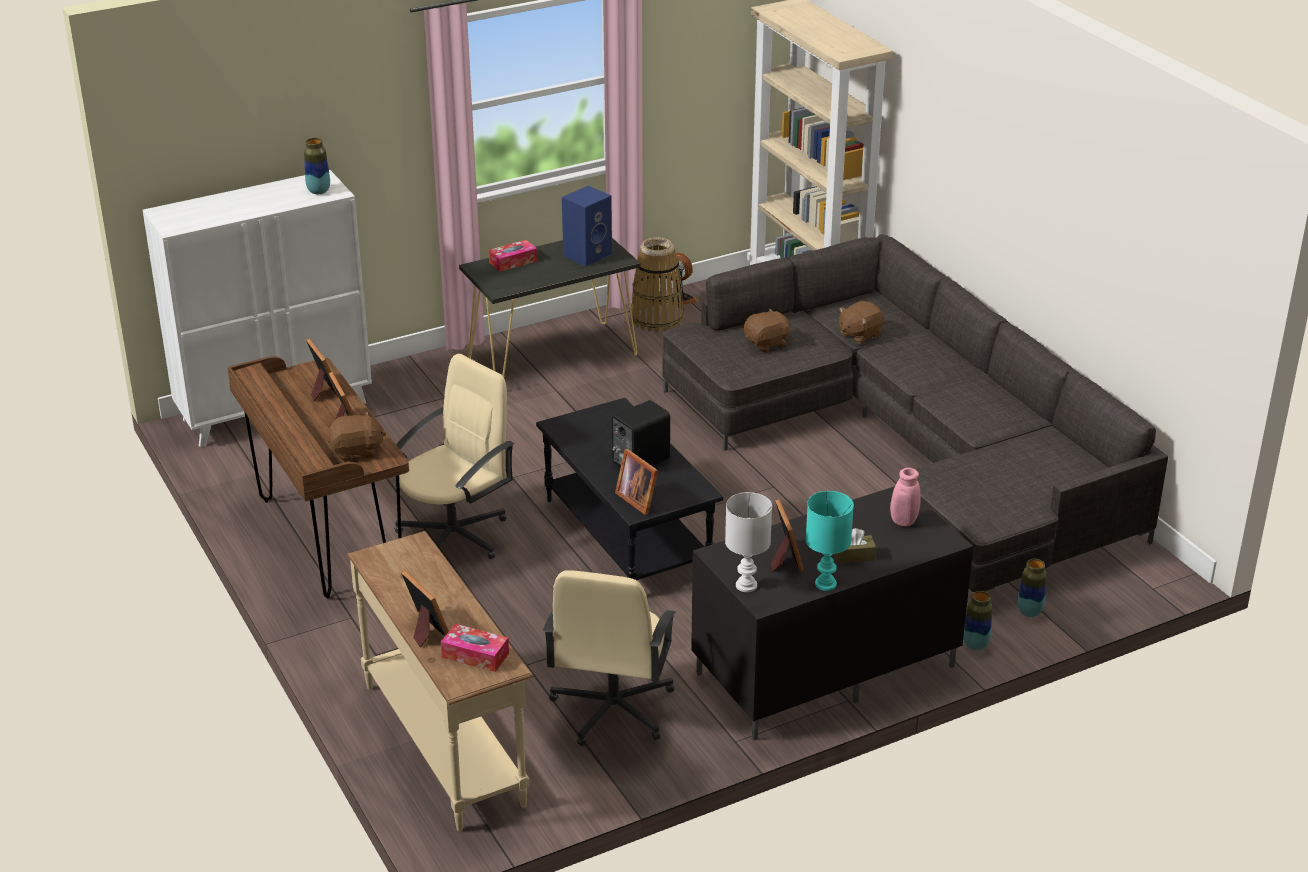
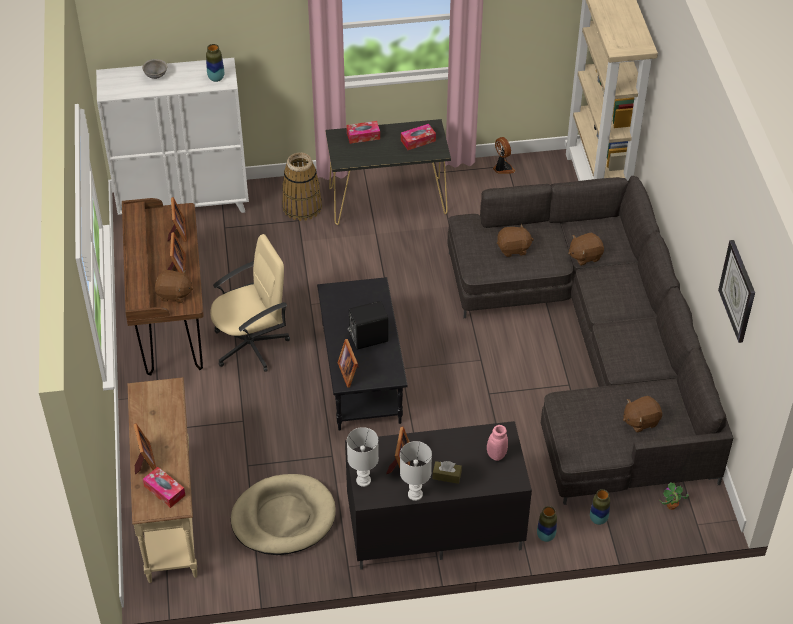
camera: 20 degrees right, 15 degrees up
(232, 202) = (156, 76): none -> grey bowl
(587, 254) = (418, 141): blue speaker -> tissue box
(612, 709) = (283, 517): beige office chair -> beige dog bed
(657, 319) = (477, 183): basket -> basket (302, 207)
(826, 583) = (415, 494): turquoise table lamp -> white table lamp
(1039, 472) = (640, 421): none -> brown plush toy
(1108, 577) = (671, 506): none -> potted plant
(1132, 250) = (738, 291): none -> wall clock

